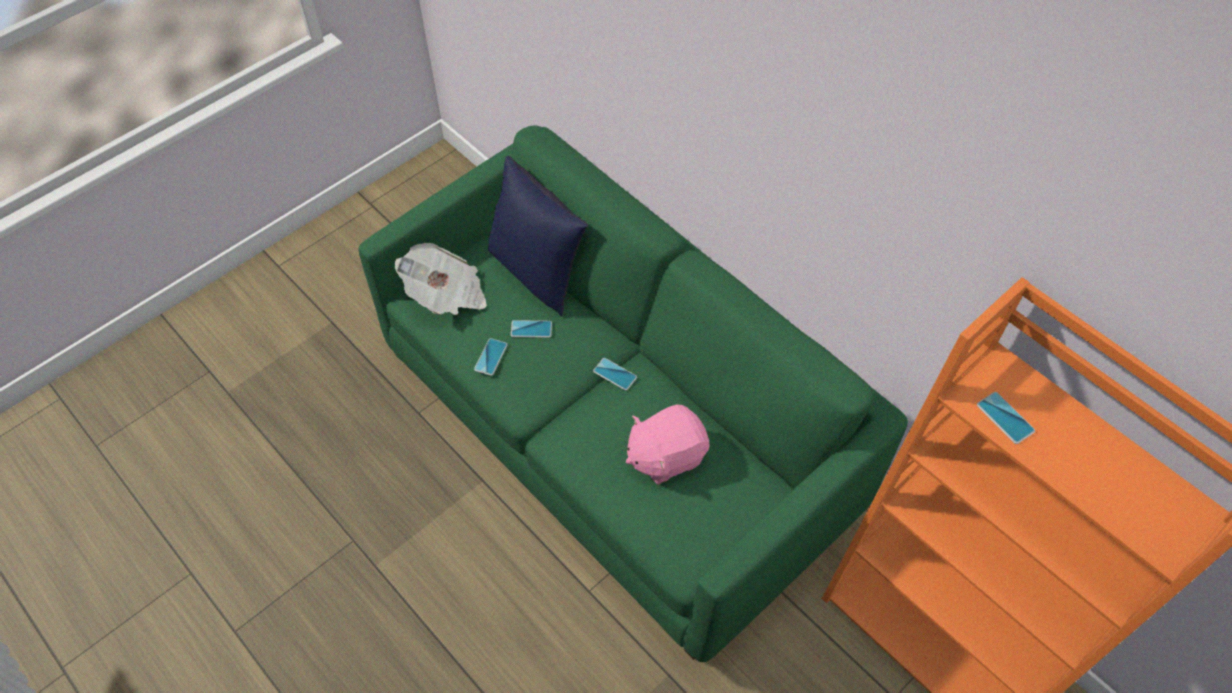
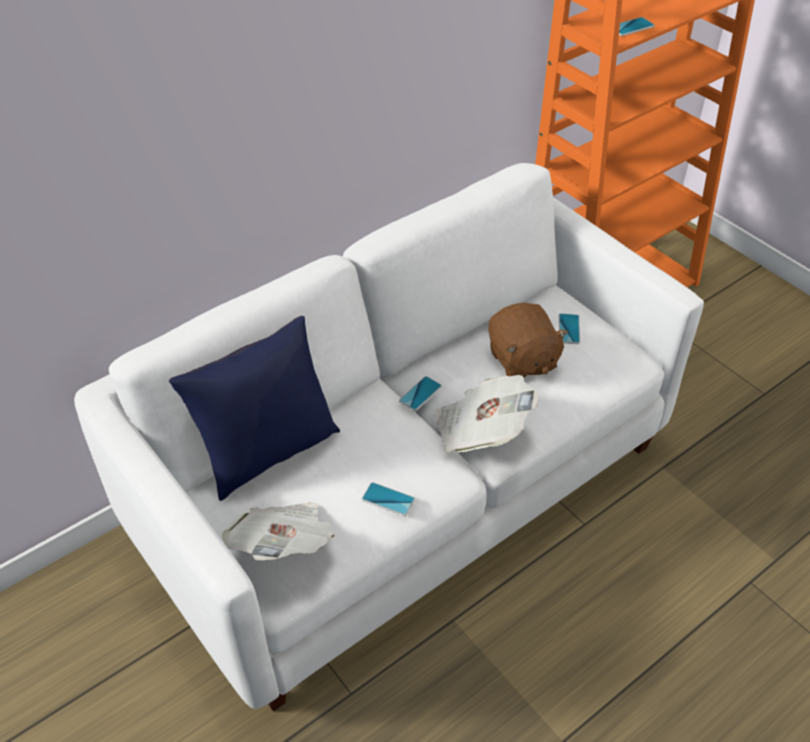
camera: 85 degrees left, 10 degrees down
(531, 329) = (353, 459): phone -> phone (569, 329)
(574, 424) = (480, 430): none -> newspaper
(617, 434) = (405, 487): green sofa -> white sofa
(665, 455) = (522, 360): pink plush toy -> brown plush toy

